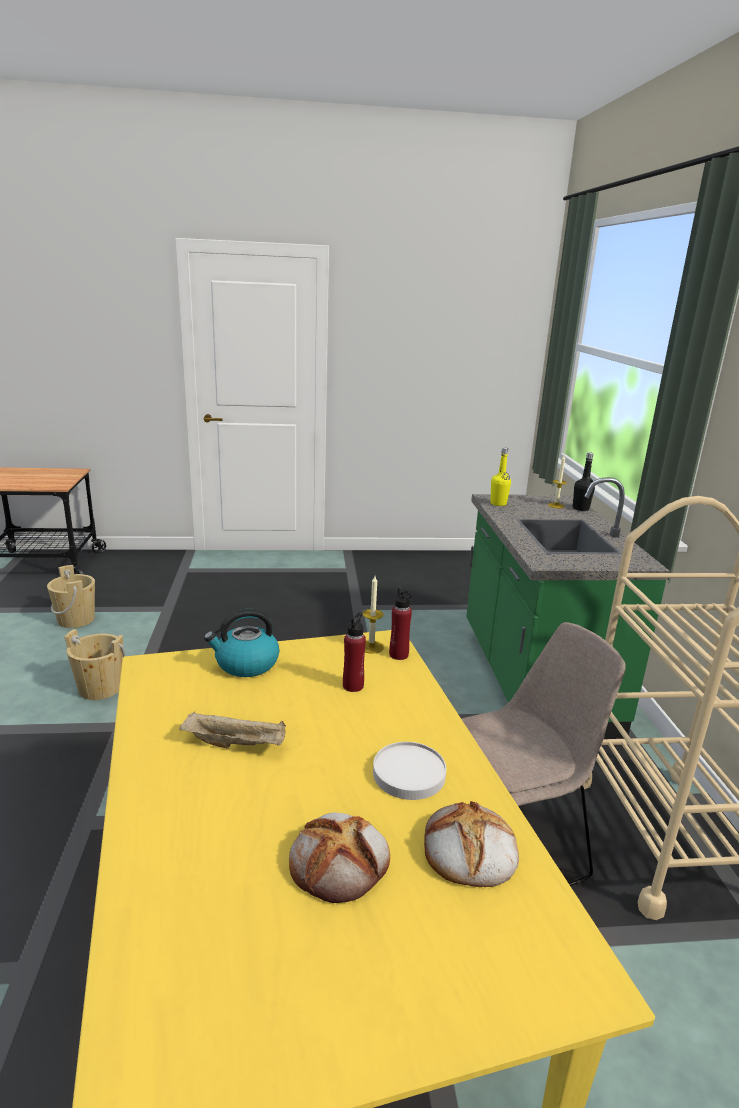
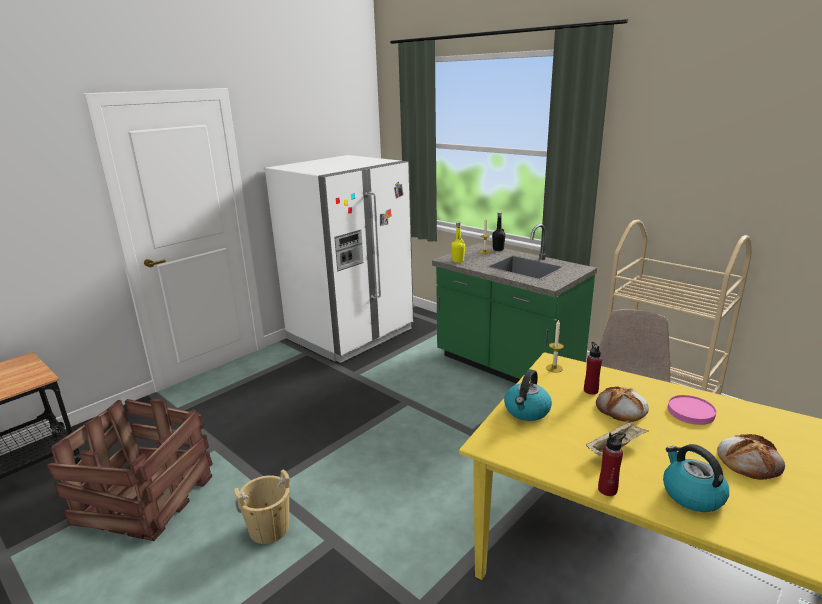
camera: 40 degrees left, 0 degrees up
(76, 620) = (147, 497): beige bucket -> crate
(191, 832) = (691, 494): none -> kettle
(398, 655) = (572, 365): red bottle -> red bottle (607, 489)
(409, 774) = (691, 412): white plate -> pink plate
(416, 571) = (351, 334): none -> white fridge
(468, 851) = (763, 424): bread -> bread (621, 409)

